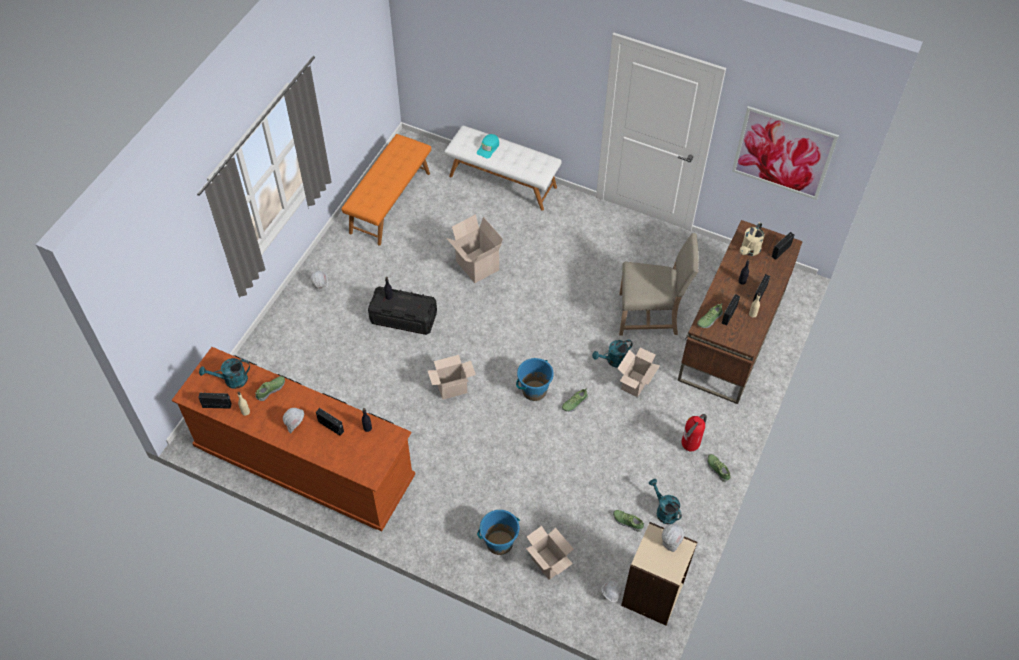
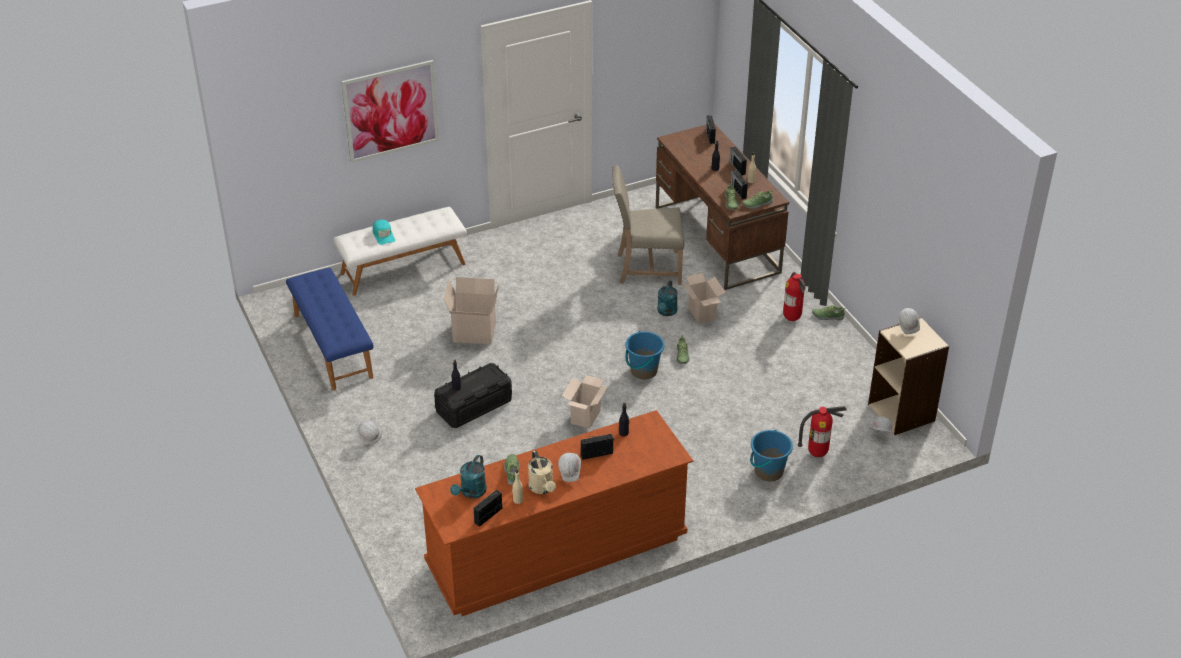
camera: 50 degrees left, 15 degrees down
(389, 202) = (332, 346): orange bench -> blue bench
(549, 563) = (817, 453): cardboard box -> fire extinguisher
(628, 521) = (824, 389): shoe -> shoe (757, 204)
(650, 315) = (646, 268): beige chair -> beige chair turned 135 degrees counterclockwise
(664, 511) = (834, 365): turquoise watering can -> none
(749, 251) = (691, 150): beige watering can -> beige watering can (542, 488)
(783, 153) = (657, 56): picture -> picture (391, 111)

